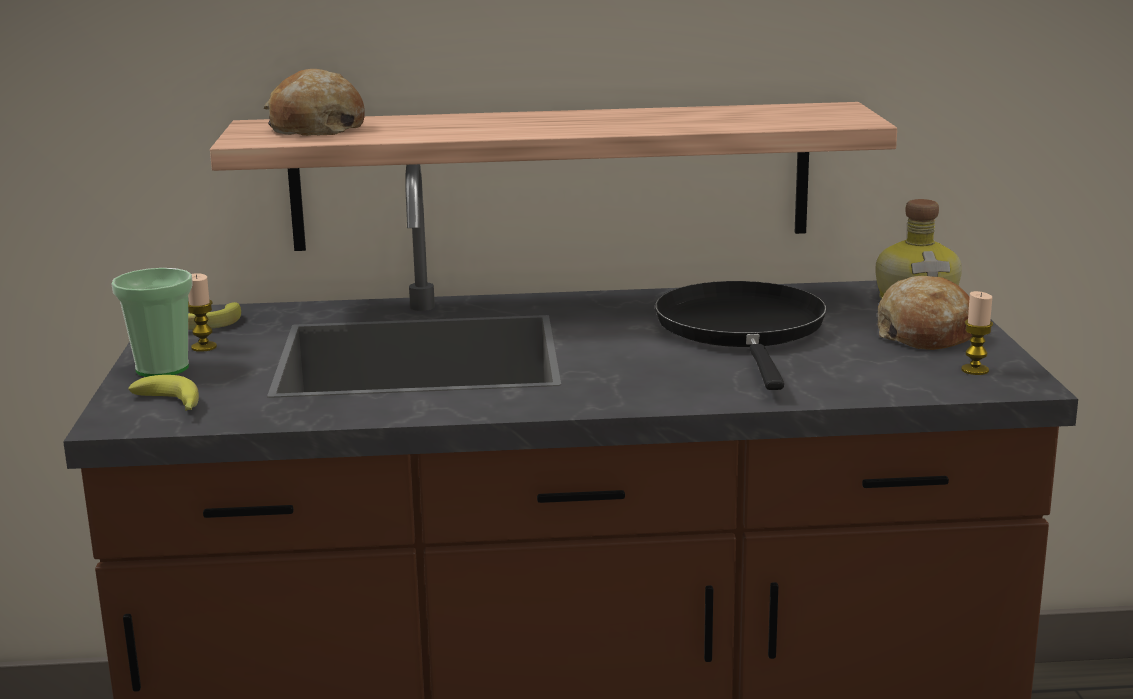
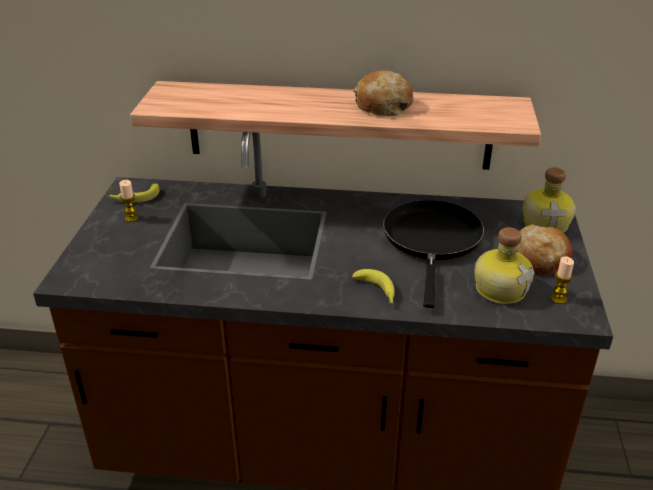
camera: 10 degrees right, 15 degrees up
(162, 368) = (103, 234): cup -> none
(171, 406) = (97, 270): banana -> banana (377, 292)
(315, 128) = (197, 97): bread -> bread (382, 105)
(878, 368) = (500, 288): none -> bottle

